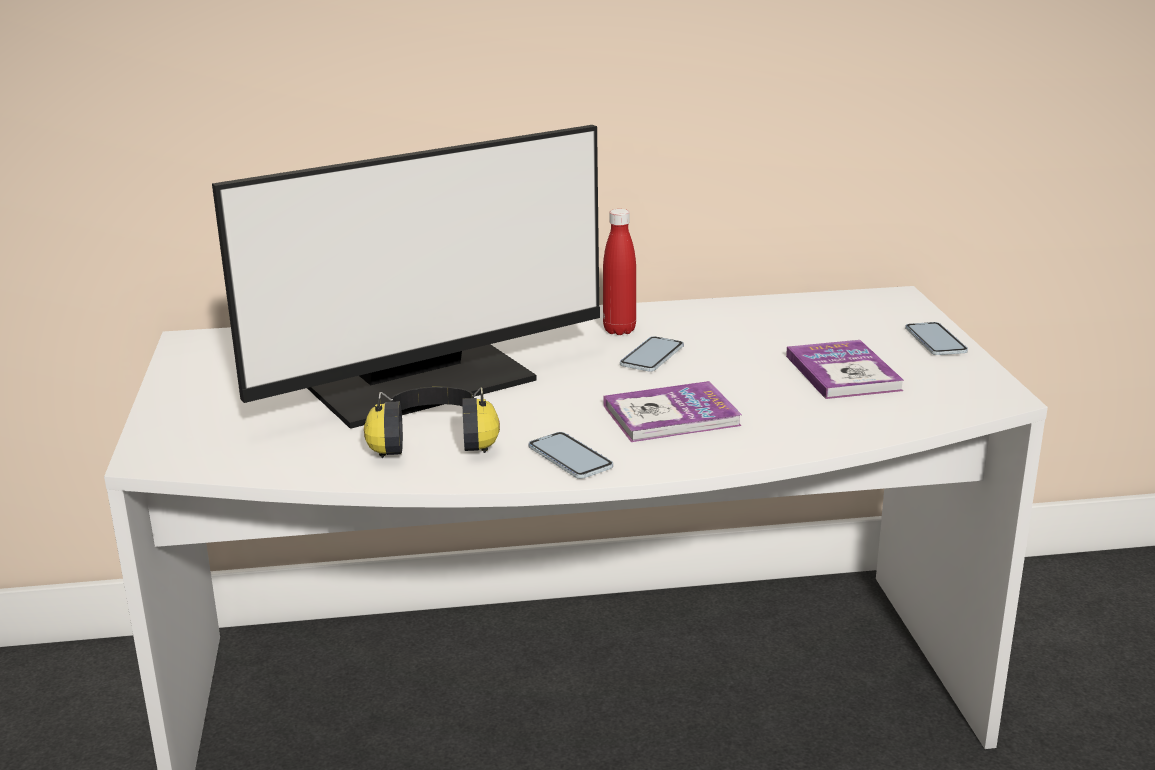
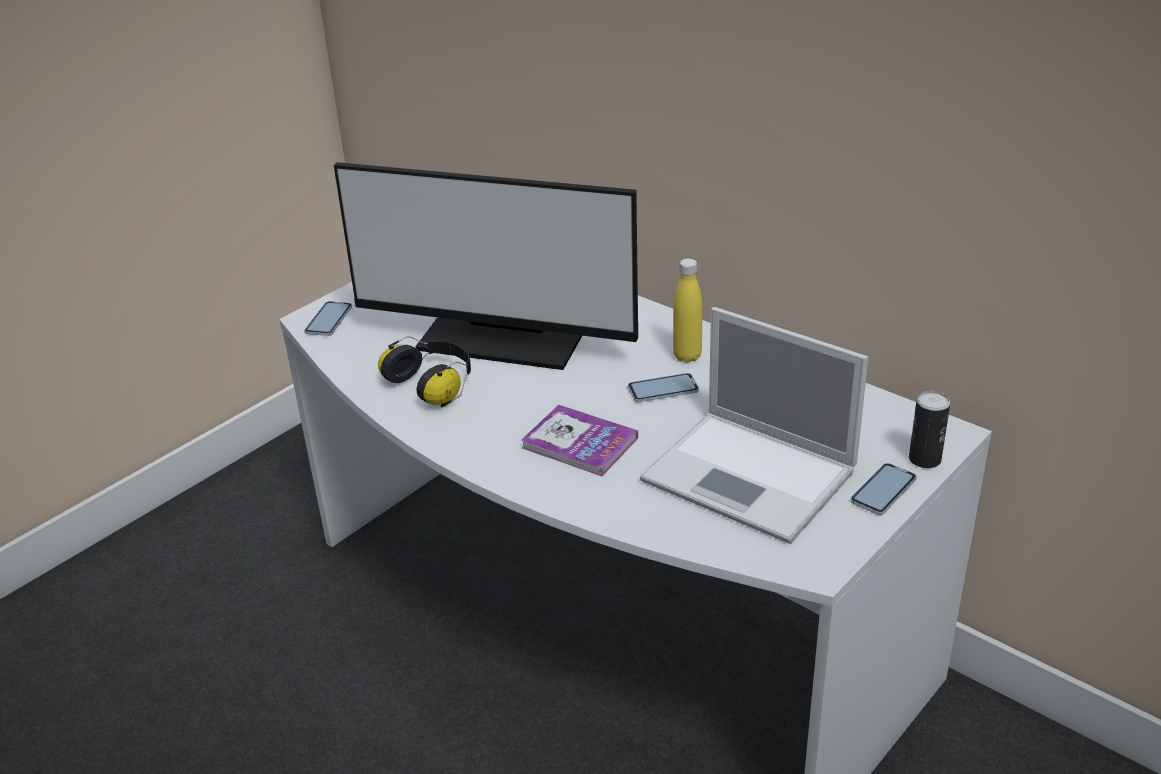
camera: 50 degrees right, 10 degrees up
(570, 457) = (471, 438): phone -> phone (329, 320)
(619, 330) = (687, 356): red bottle -> yellow bottle
(843, 373) = (752, 476): book -> laptop
(916, 315) = (924, 459): none -> can

